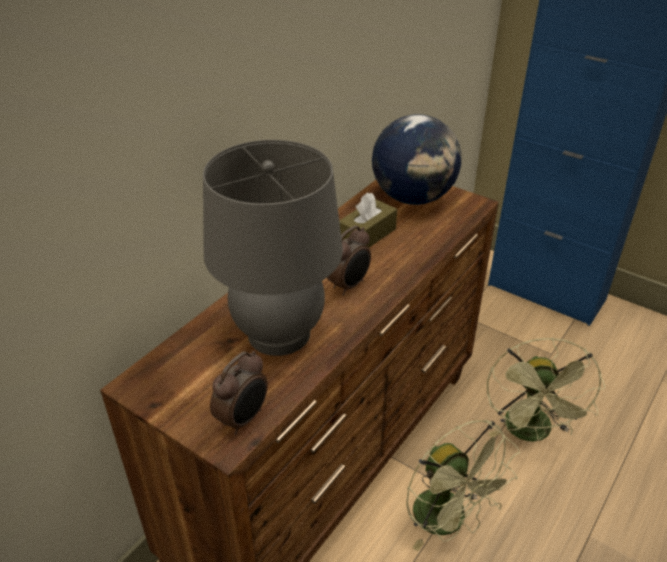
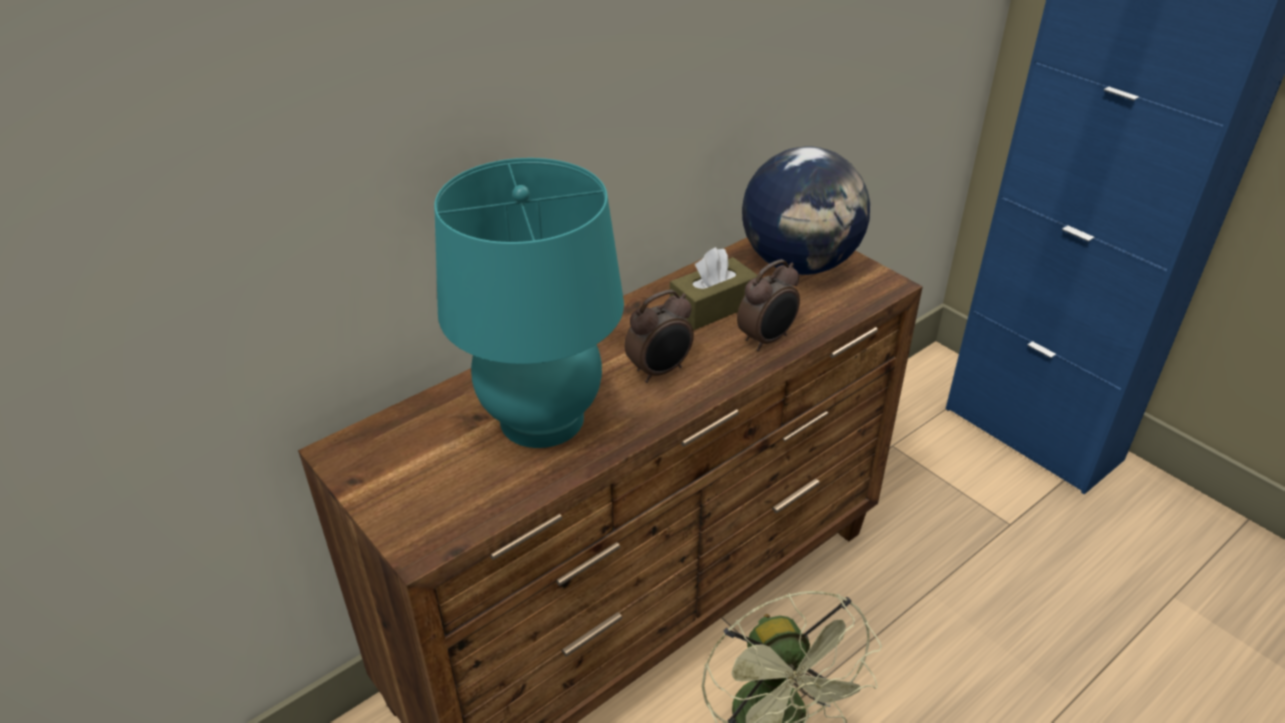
camera: 15 degrees right, 0 degrees up
(243, 419) = (453, 519): alarm clock -> alarm clock (767, 340)
(279, 334) = (542, 419): grey table lamp -> turquoise table lamp
(531, 433) = (941, 632): green fan -> none

